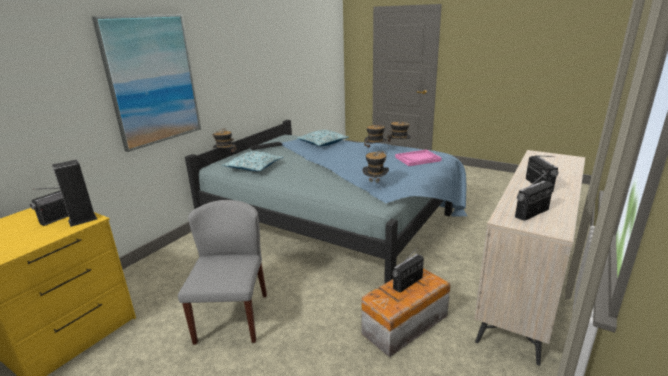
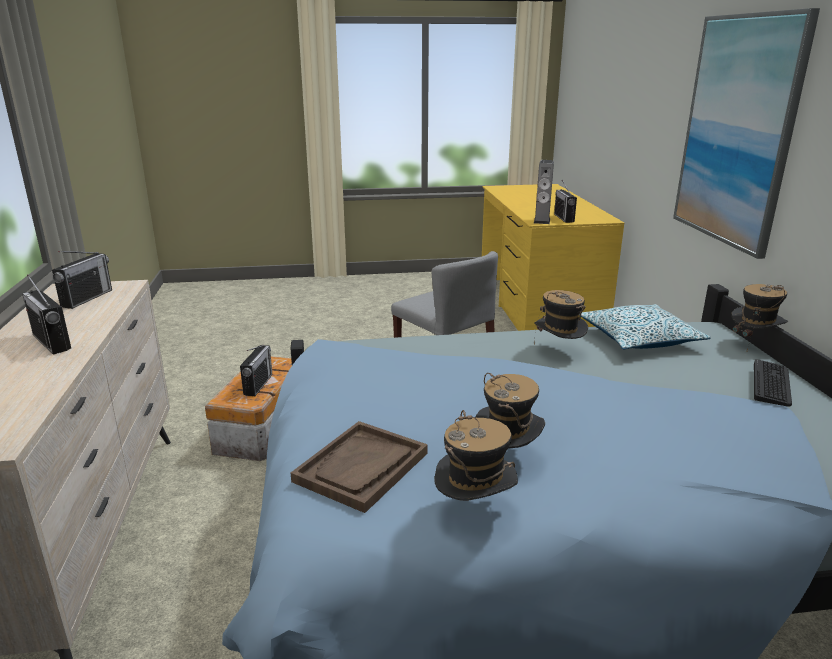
camera: 140 degrees right, 0 degrees up
(322, 143) = (709, 453): pillow -> none
(375, 185) = (370, 360): hat -> hat (558, 352)
(417, 159) = (361, 467): pink tray -> brown tray

